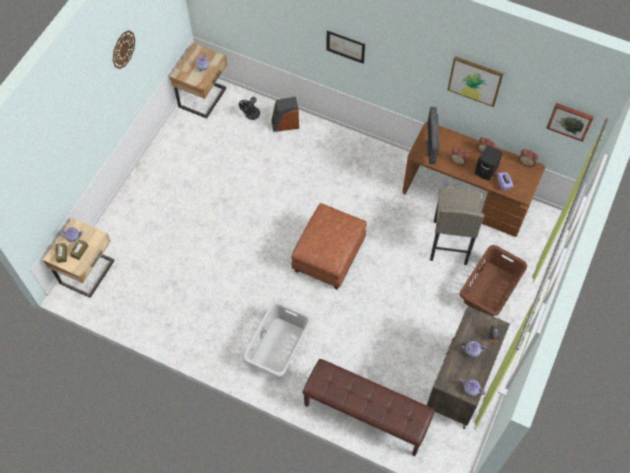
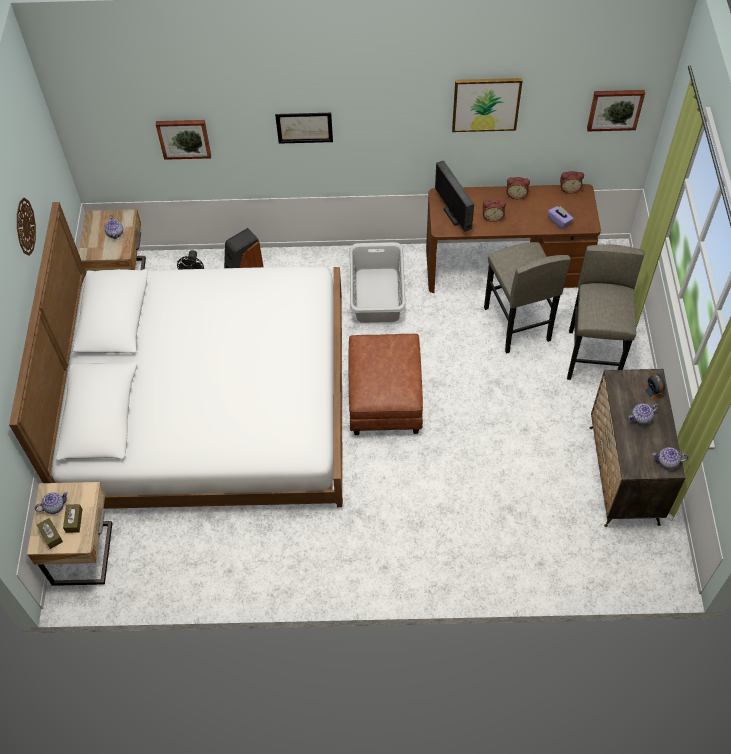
camera: 25 degrees left, 5 degrees down
(214, 208) = (209, 403): none -> white bed
(264, 22) = (184, 138): none -> picture
(277, 347) = (384, 534): grey laundry basket -> grey laundry basket (376, 296)
(365, 415) = (538, 564): brown bench -> none
(486, 171) = (531, 215): black speaker -> none
(490, 289) = (593, 356): brown laundry basket -> grey stool

